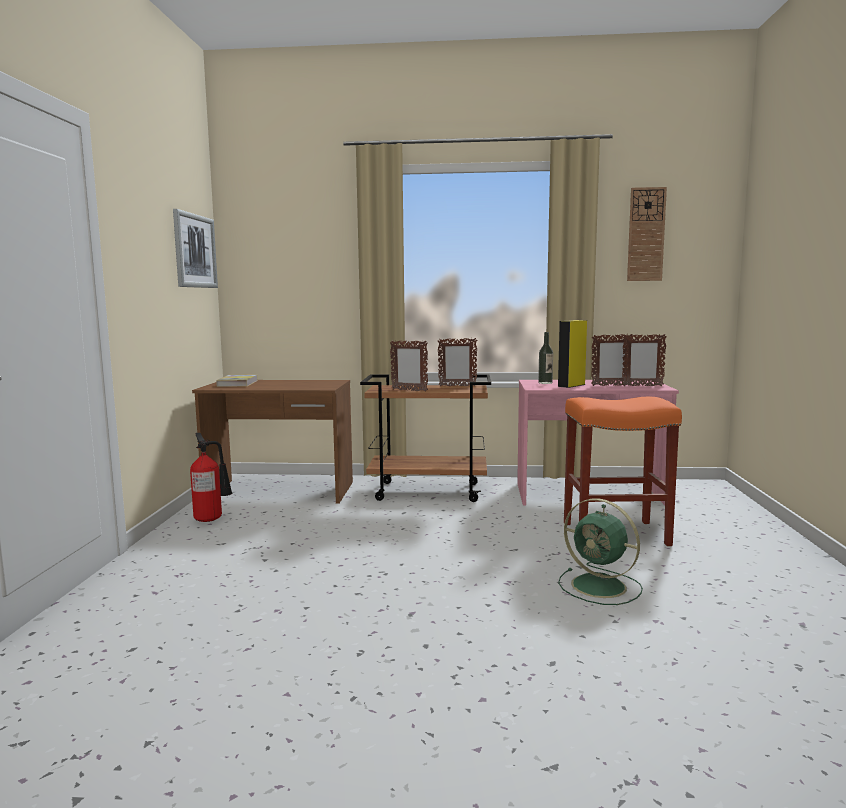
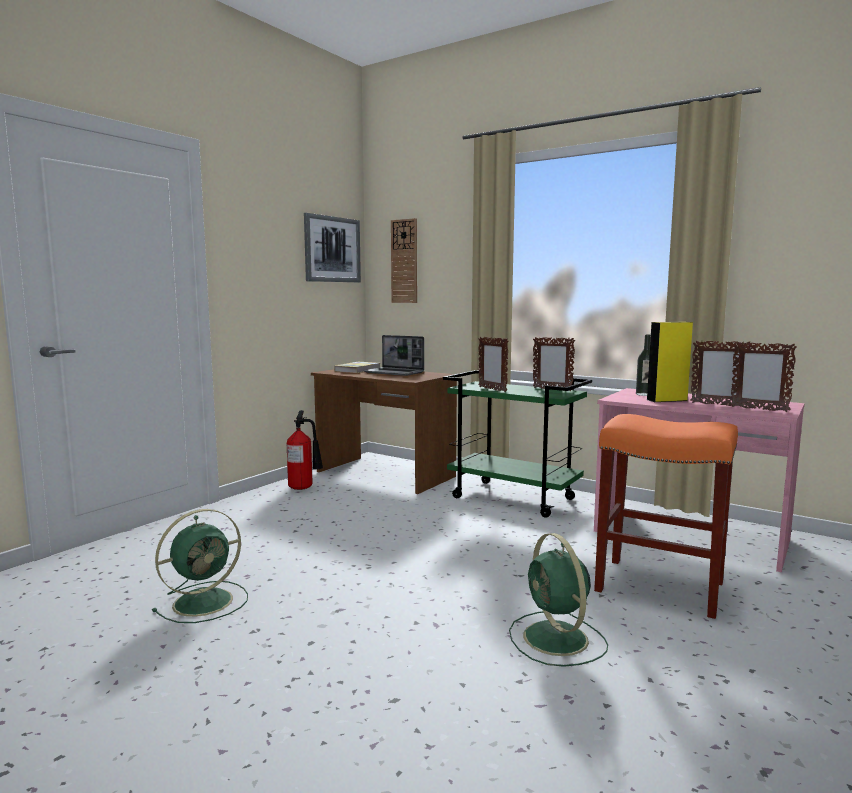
camera: 30 degrees right, 0 degrees up
(269, 644) = (205, 601): none -> green fan
(286, 383) = (395, 372): none -> laptop
(429, 491) = (514, 498): brown cart -> green cart
(646, 234) = (812, 212): wall clock -> wall clock (404, 261)

